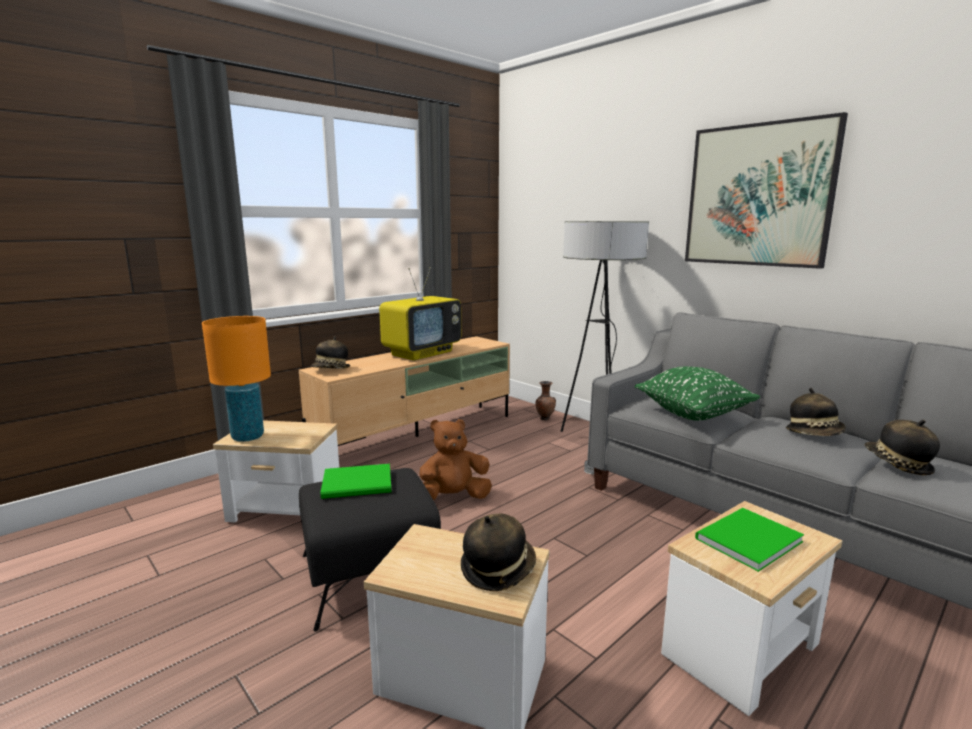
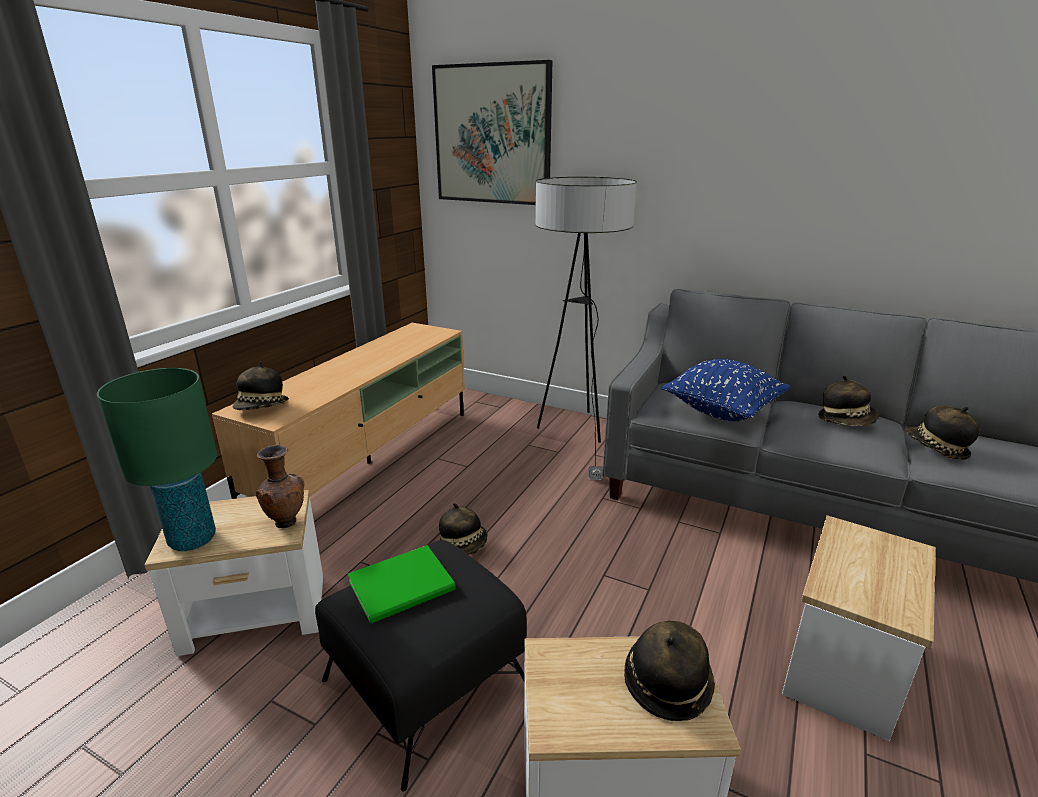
camera: 20 degrees left, 10 degrees up
(248, 437) = (193, 539): orange table lamp -> green table lamp
(422, 353) = (365, 360): television -> none
(453, 497) = (463, 545): brown plush toy -> hat
(544, 418) = (506, 412): brown vase -> brown vase (286, 522)
(693, 414) = (722, 411): green pillow -> blue pillow
(744, 540) = (862, 569): green book -> none
(758, 195) = (760, 153): picture -> picture (492, 135)

